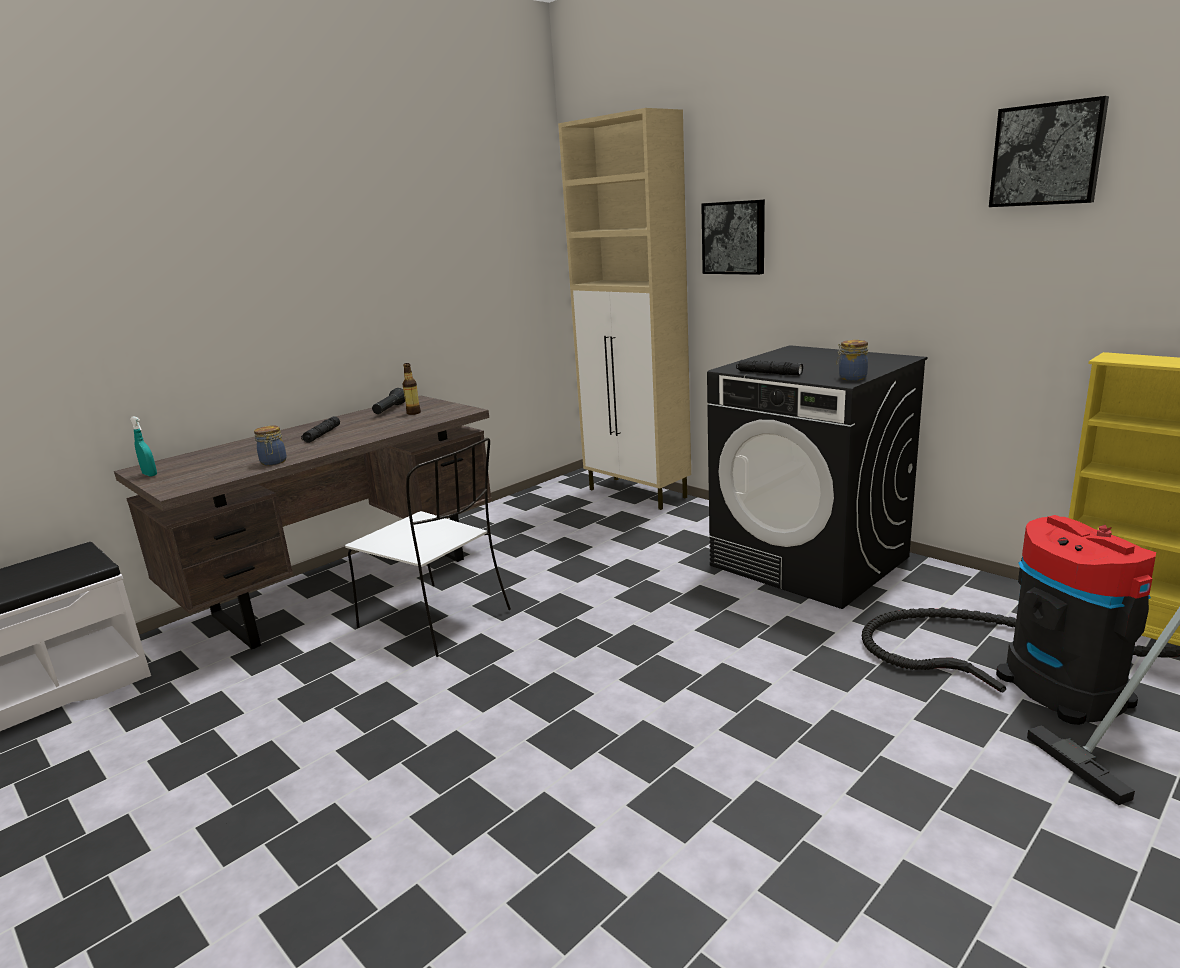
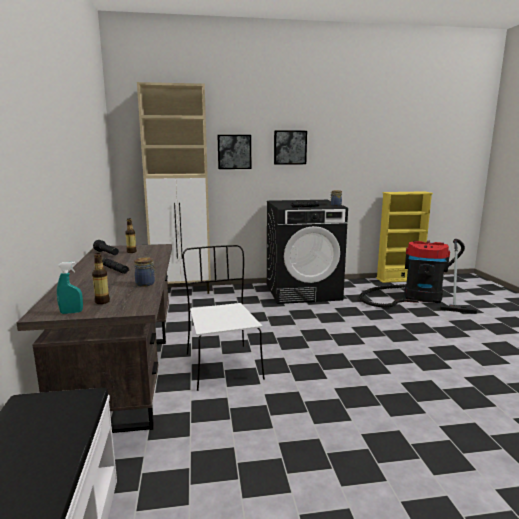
camera: 55 degrees left, 5 degrees down
(192, 471) = (102, 302): none -> bottle
(438, 620) = (222, 365): white chair -> white chair turned 90 degrees counterclockwise
(1047, 154) = (362, 126): picture -> picture (289, 147)

